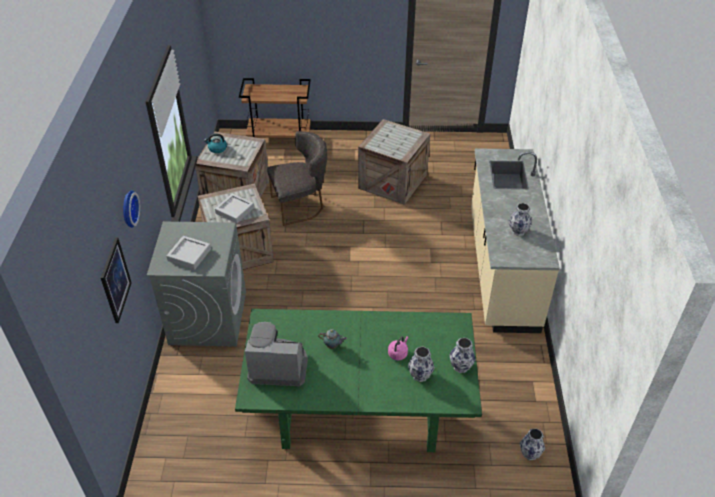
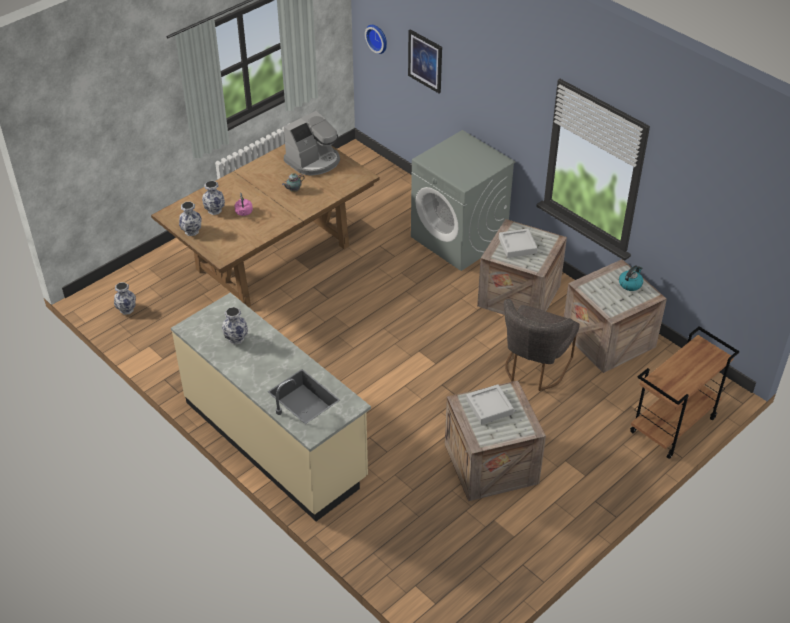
camera: 135 degrees right, 0 degrees up
(128, 209) = (471, 67): wall clock -> wall clock (378, 38)
(189, 255) = (457, 155): grey tray -> grey tray (489, 407)
(358, 412) = (273, 257): green dining table -> brown dining table

